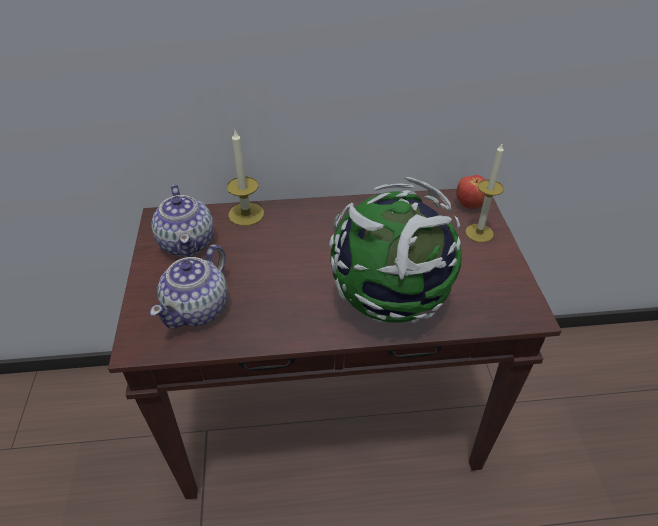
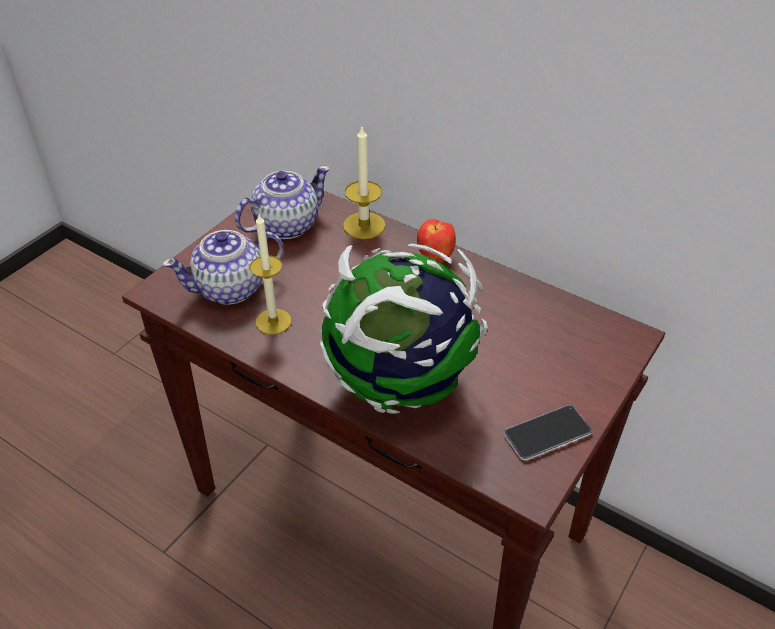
camera: 40 degrees right, 0 degrees up
(188, 242) = (285, 225): teapot -> teapot turned 150 degrees counterclockwise
(470, 205) = (612, 341): apple -> apple (436, 258)
(479, 233) = (584, 375): candle -> candle (273, 321)
(501, 277) = (547, 434): none -> phone

